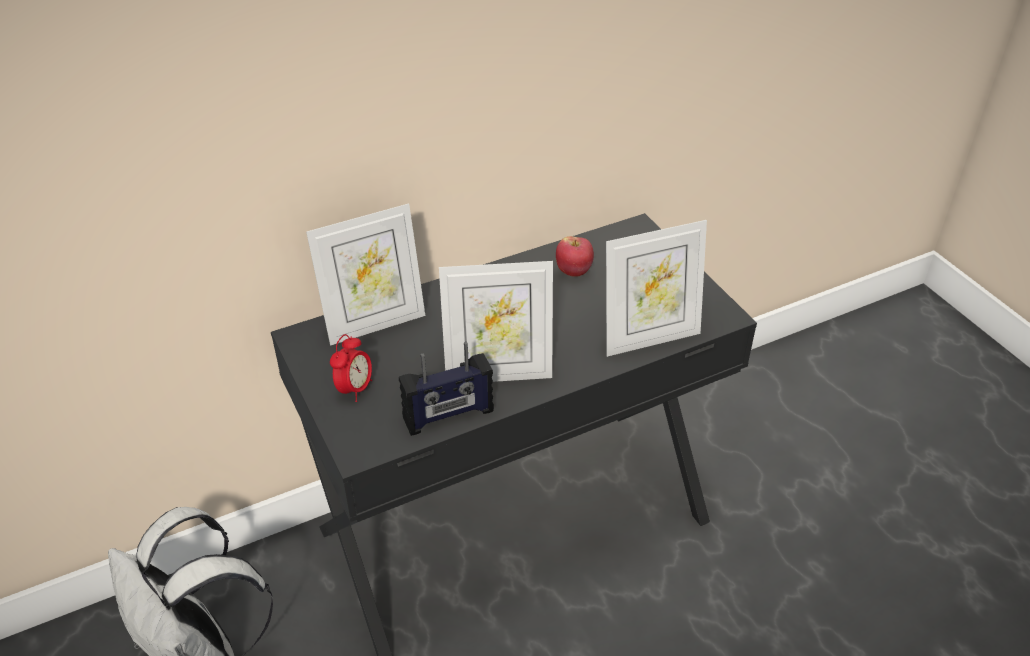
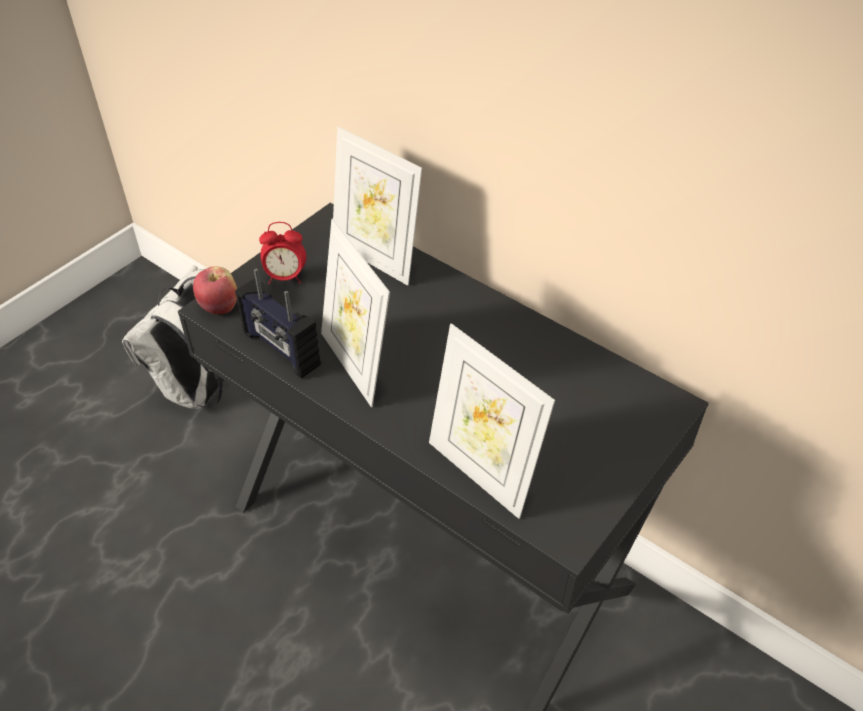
camera: 65 degrees right, 5 degrees up
(574, 271) = (551, 372): apple -> apple (219, 307)

